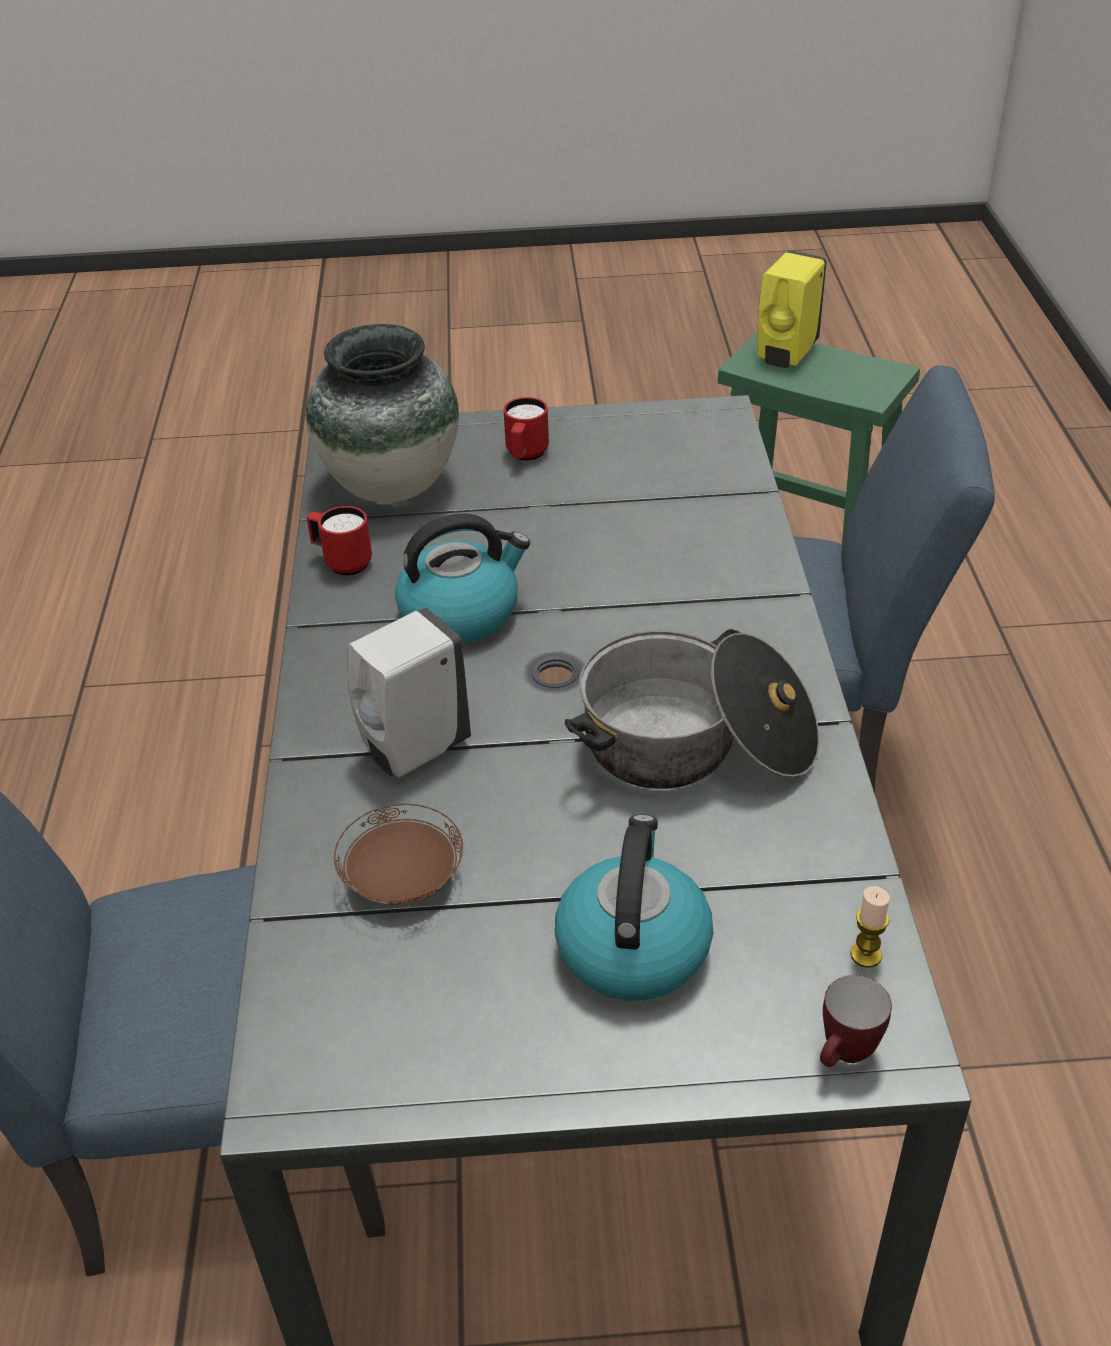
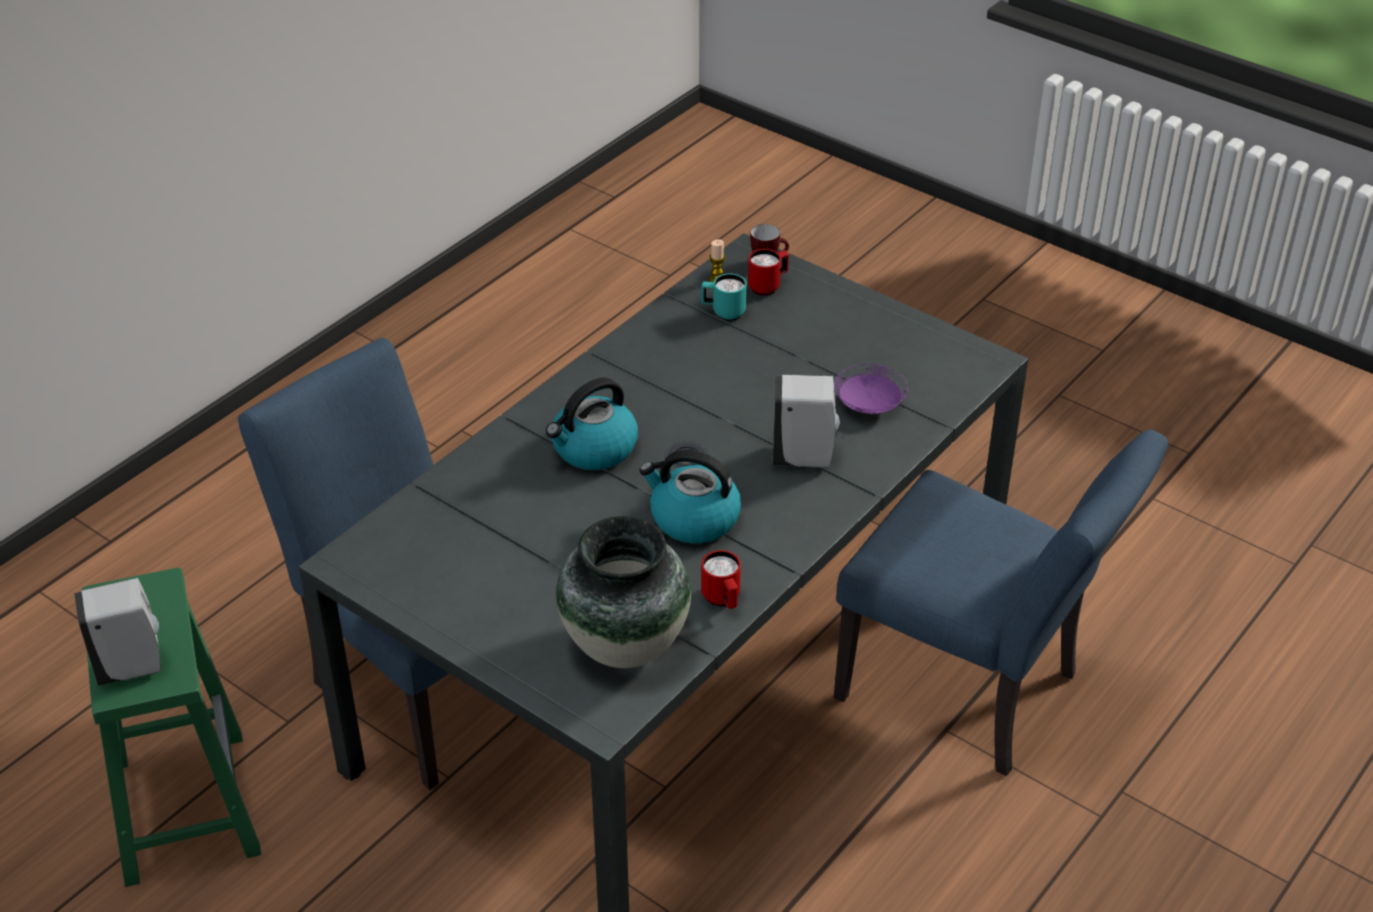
camera: 140 degrees left, 0 degrees up
(403, 879) = (869, 405): brown plate -> purple plate
(525, 456) = (510, 611): red mug -> red mug (768, 286)
(632, 945) = (800, 330): kettle -> kettle (593, 449)
(696, 745) = (669, 381): cooking pot -> none
(773, 897) = (723, 313): none -> turquoise mug
(786, 355) = (133, 667): yellow soap dispenser -> white soap dispenser

